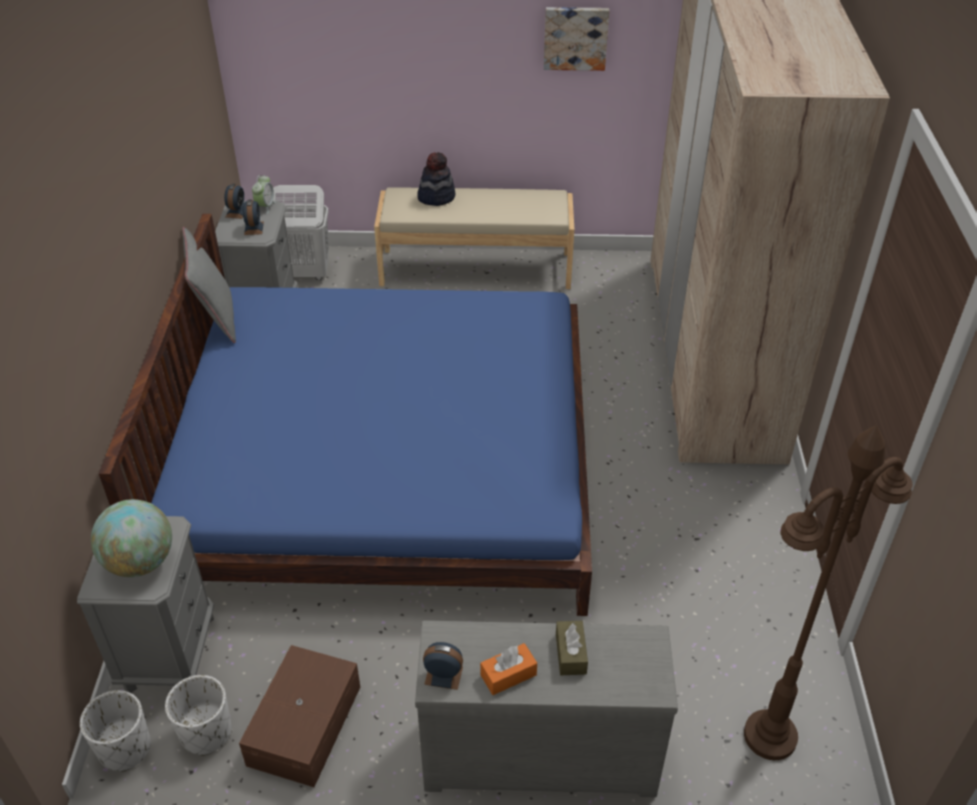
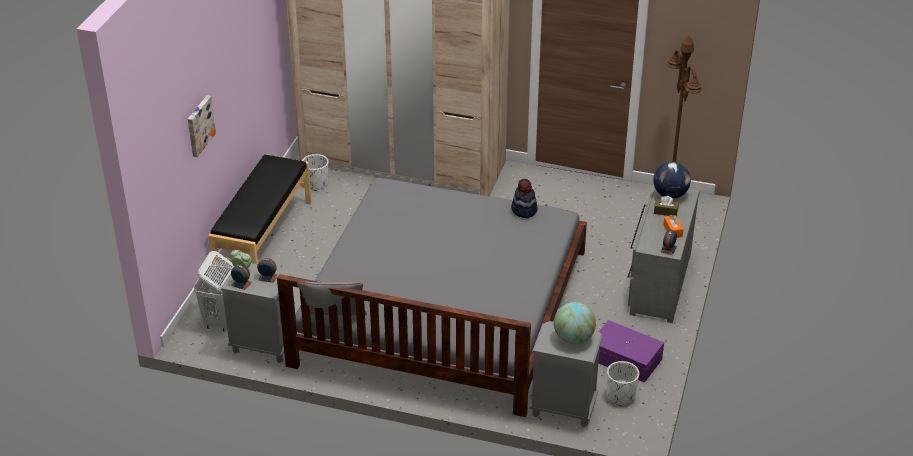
camera: 75 degrees left, 5 degrees down
(125, 748) = (623, 427): white planter -> white planter (316, 184)
(307, 725) = (625, 358): brown storage box -> purple storage box
(384, 461) = (442, 307): blue bed -> grey bed
(436, 197) = (240, 208): hat -> hat (524, 210)
(475, 268) = (263, 238): beige bench -> black bench
(575, 37) = (251, 57): picture -> picture (199, 125)
(634, 655) = (670, 195): none -> globe

